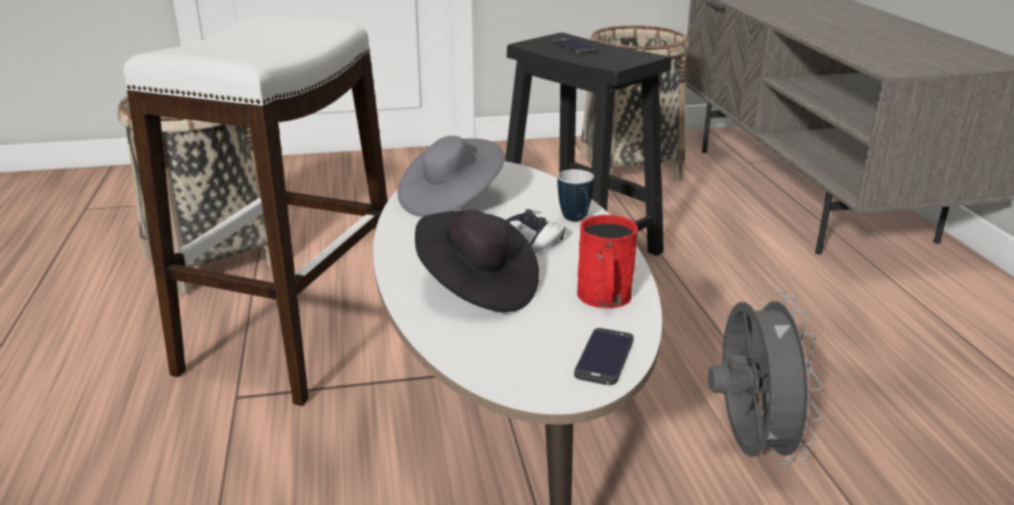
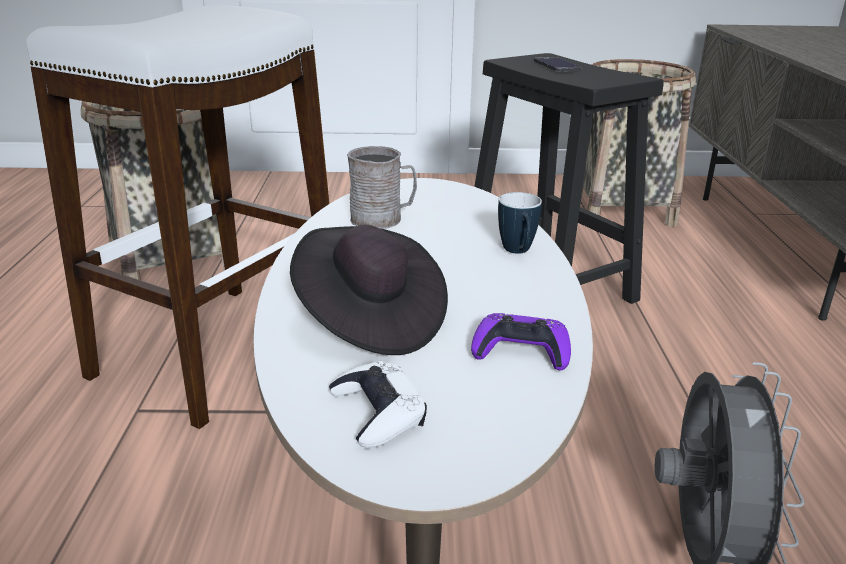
camera: 10 degrees right, 0 degrees up
(451, 200) = (383, 219): grey hat -> grey mug
(533, 237) = (460, 266): white game controller -> white game controller (378, 412)
(604, 357) = (494, 431): phone -> none
(605, 298) = (521, 351): red mug -> purple game controller

